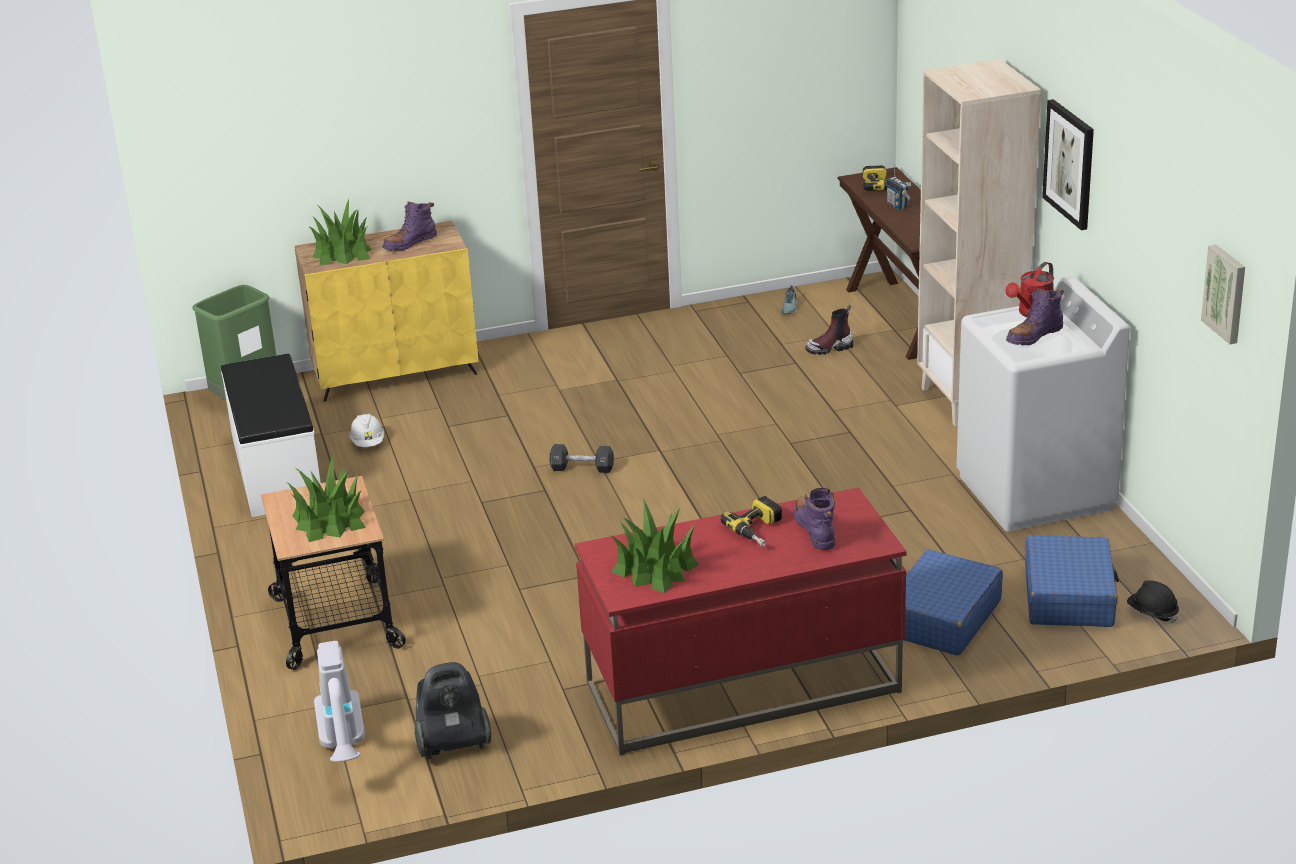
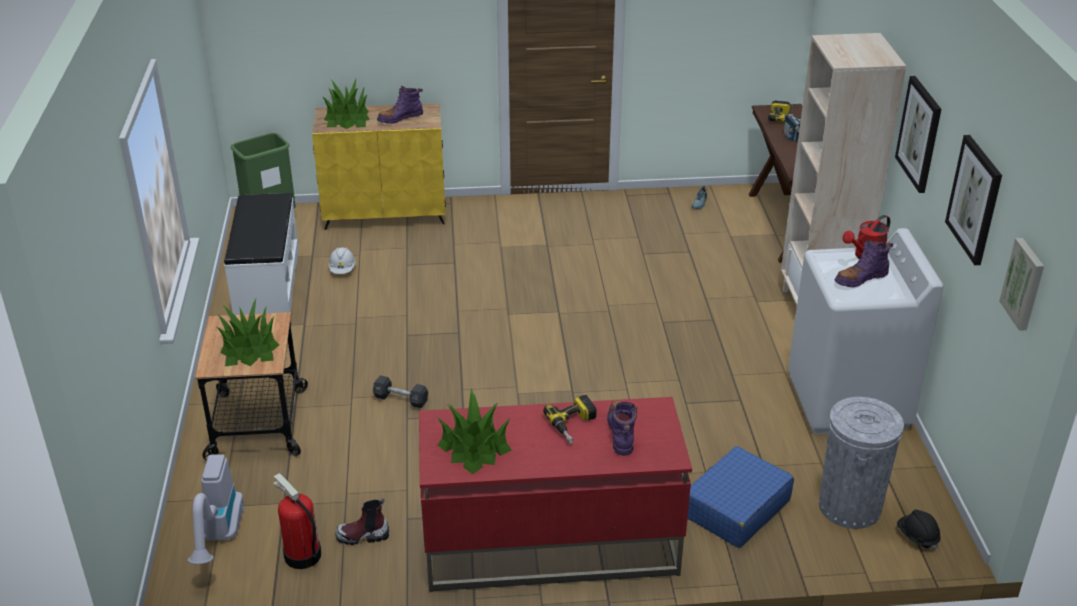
camera: 10 degrees right, 5 degrees up
(452, 745) = (302, 555): vacuum cleaner -> fire extinguisher
(582, 468) = (493, 318): black dumbbell -> black dumbbell (401, 399)
(830, 348) = (720, 243): boot -> boot (363, 536)
(1069, 596) = (849, 506): blue suitcase -> grey trash can
(1152, 219) = (975, 199): none -> picture

